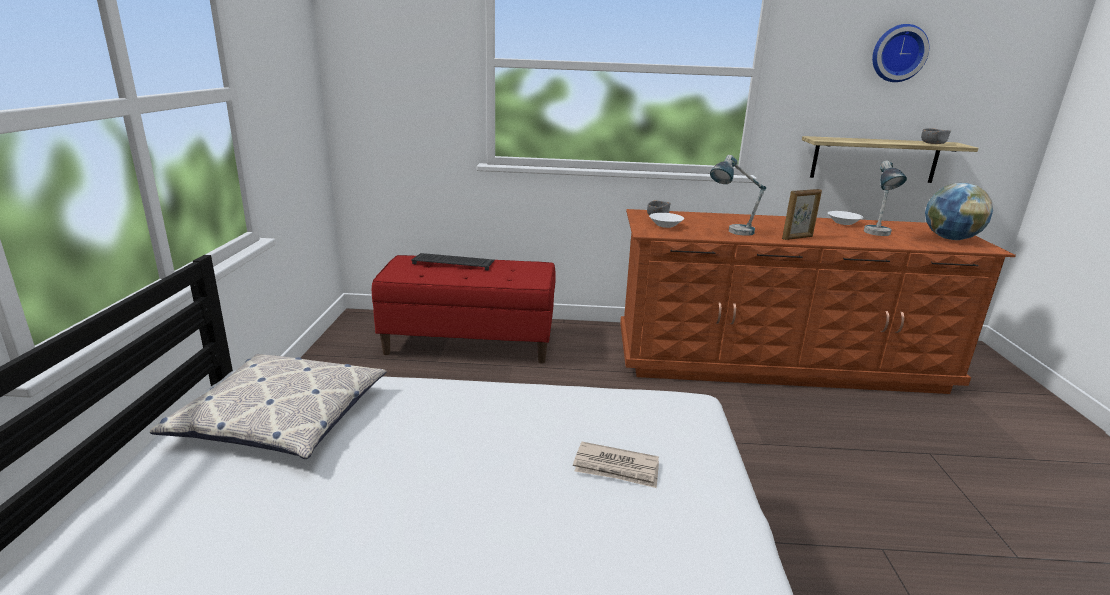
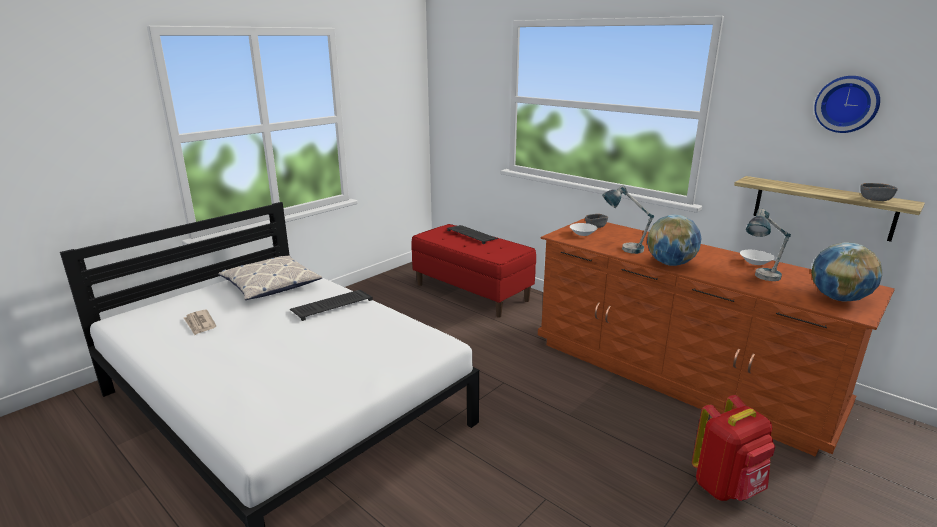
camera: 40 degrees right, 0 degrees up
(455, 410) = (332, 305): none -> keyboard
(616, 468) = (353, 353): newspaper -> newspaper (200, 324)
(797, 238) = (670, 263): picture frame -> globe
(954, 450) = (726, 487): none -> red backpack

